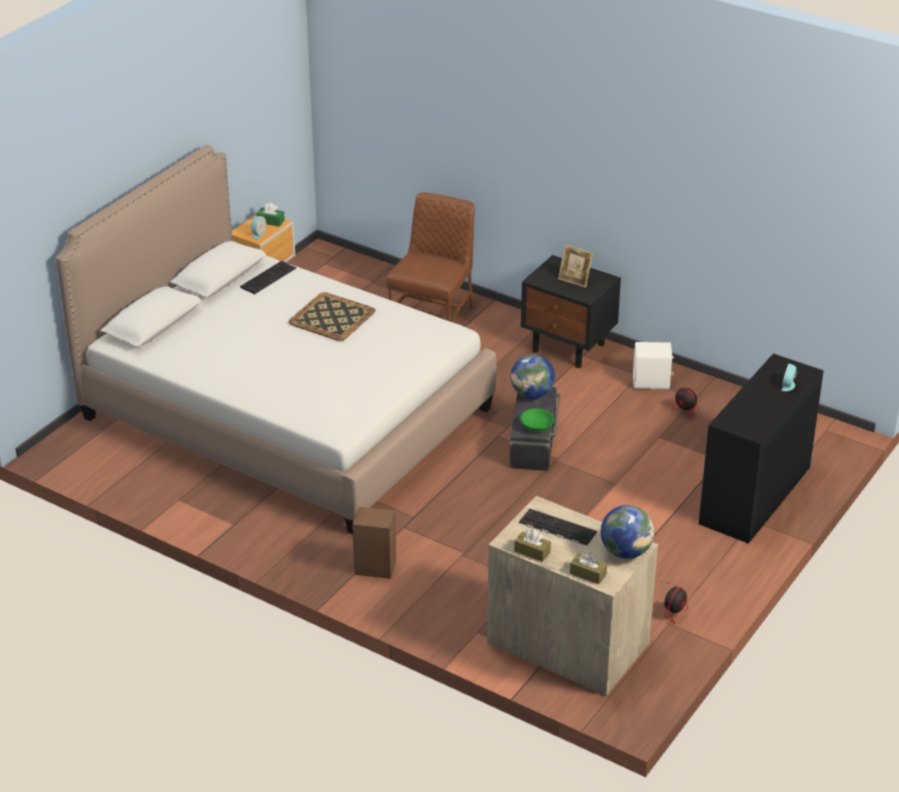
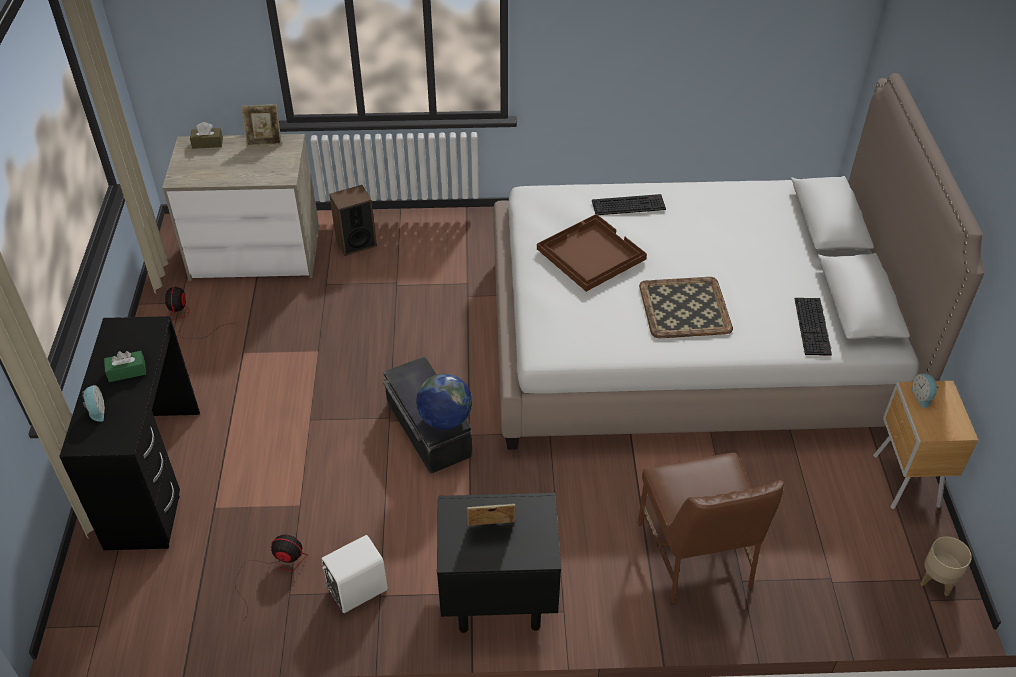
camera: 145 degrees right, 10 degrees up
(270, 221) = (940, 426): green tissue box -> green tissue box (127, 371)
(317, 260) = (936, 581): none -> beige planter
(352, 369) = (589, 254): none -> brown tray
(375, 567) = (456, 241): speaker -> speaker (356, 243)
(532, 551) = (264, 141): brown tissue box -> picture frame
(536, 427) = (407, 379): green bowl -> none
(556, 528) = (258, 166): keyboard -> keyboard (629, 204)
(625, 552) = (186, 170): globe -> none

